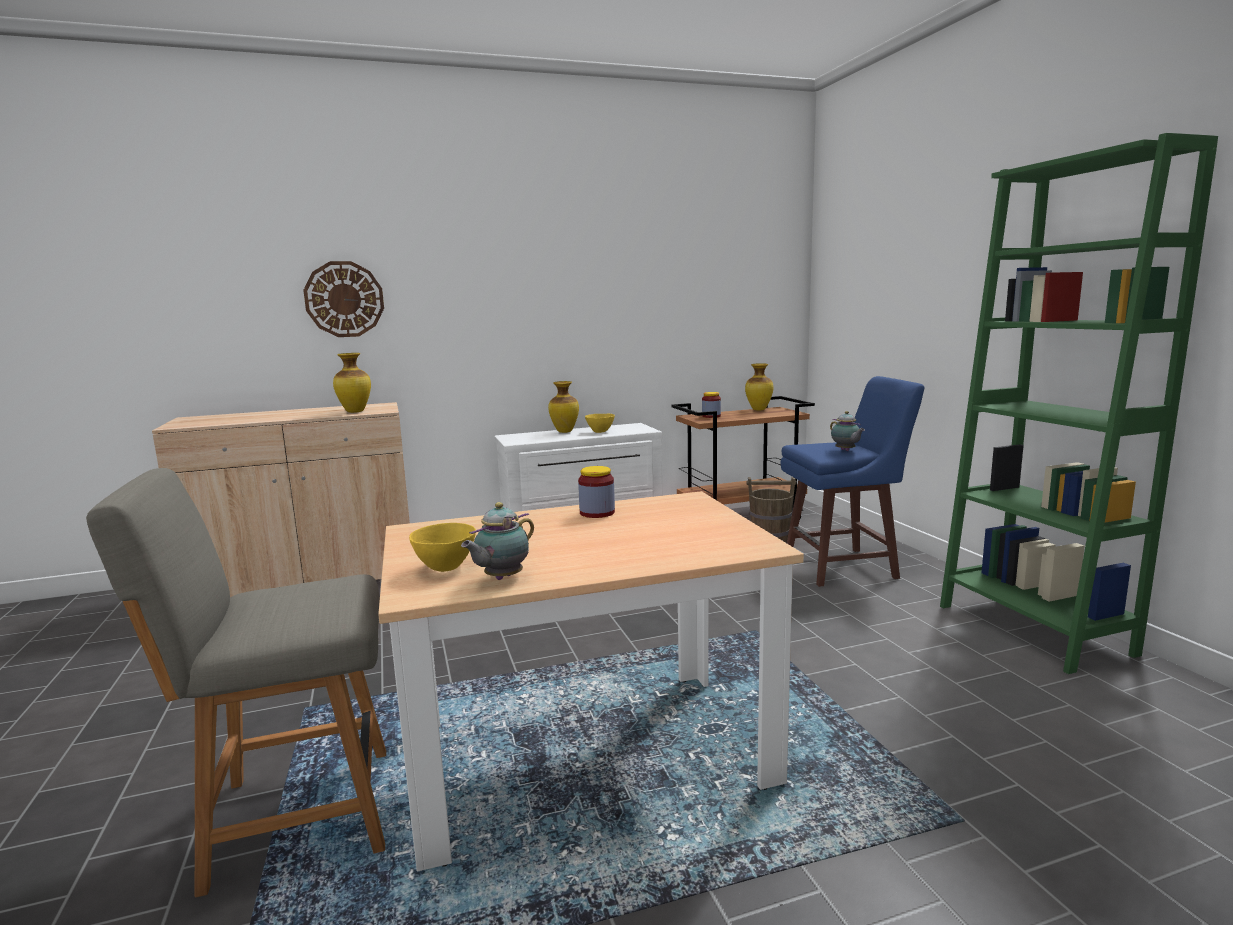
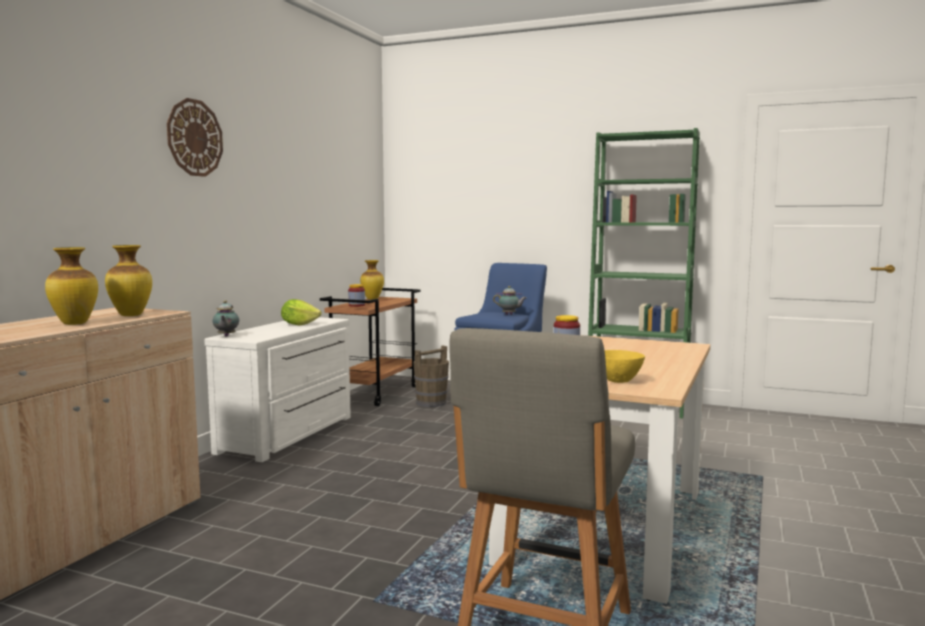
camera: 50 degrees left, 5 degrees down
(344, 299) = (64, 181): wall clock -> wall clock (194, 138)
(501, 578) = (661, 377): teapot -> teapot (226, 336)
(564, 431) = (265, 328): vase -> vase (74, 323)
(600, 431) = (299, 324): yellow bowl -> lettuce

